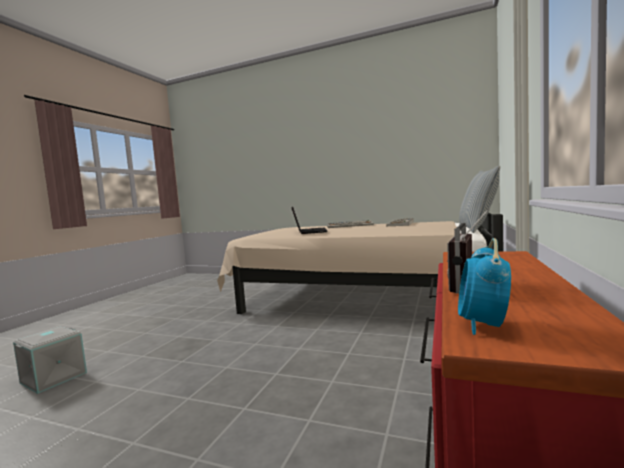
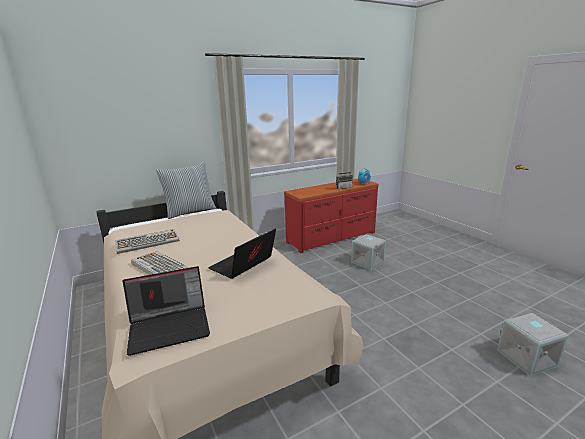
camera: 140 degrees left, 15 degrees up
(292, 227) = (170, 326): none -> laptop
(304, 426) = (368, 262): none -> grey storage box

